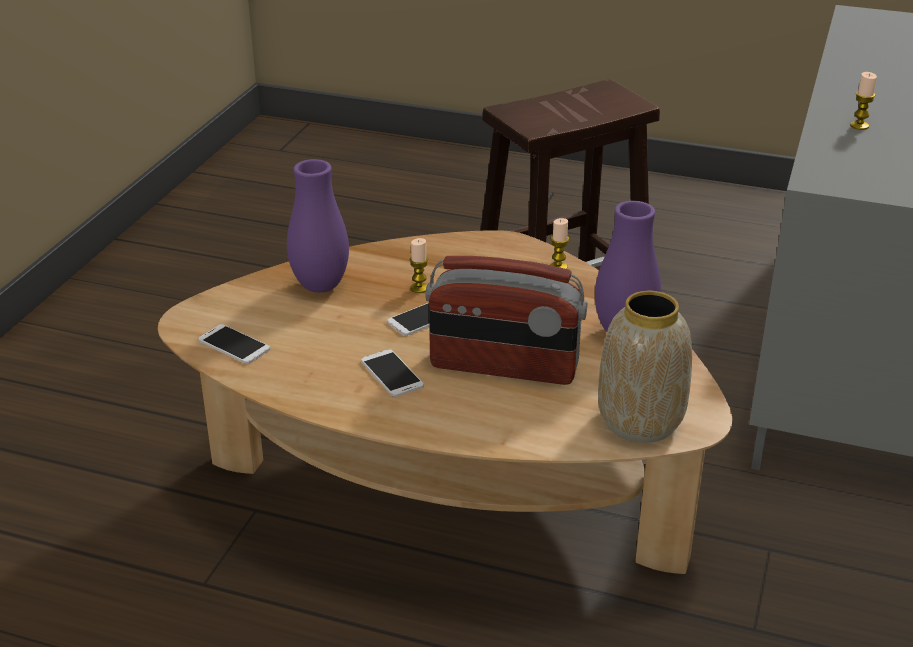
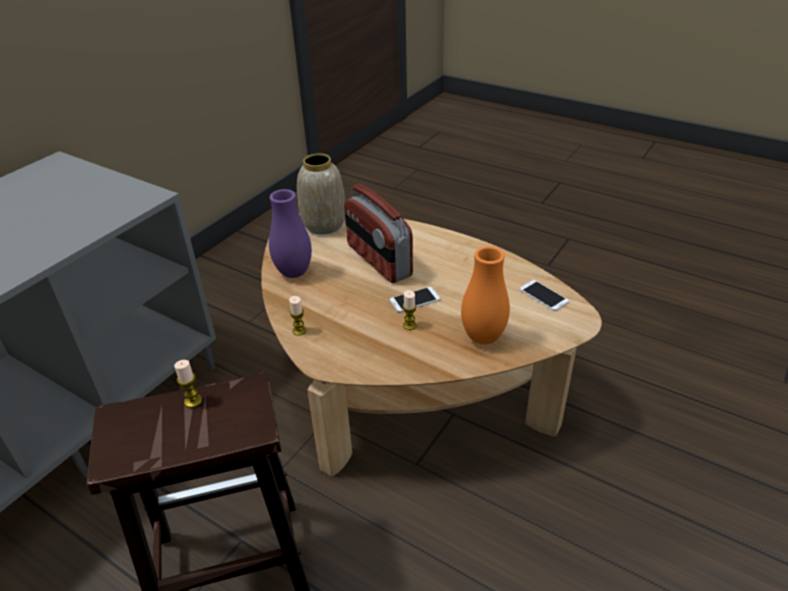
camera: 165 degrees left, 5 degrees up
(320, 286) = (483, 337): purple vase -> orange vase
(392, 373) = (445, 264): phone -> none
(503, 367) = (378, 260): radio -> radio turned 150 degrees counterclockwise
(859, 126) = (51, 238): candle -> candle (193, 401)

